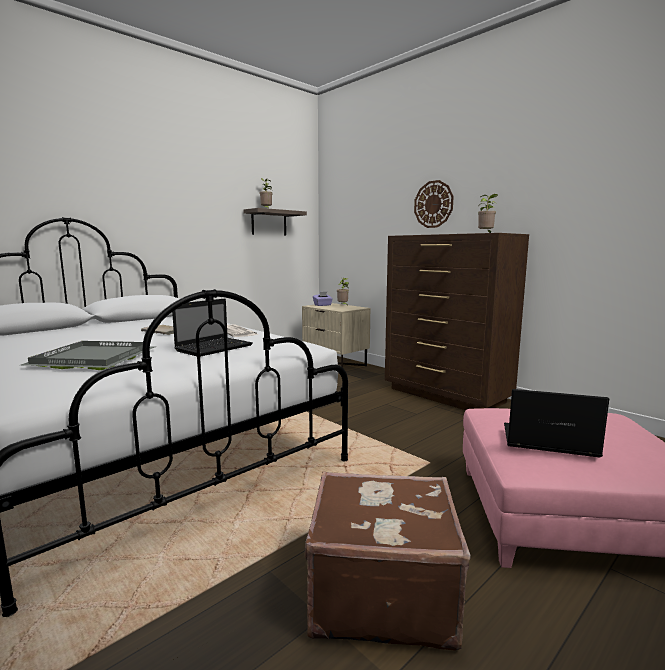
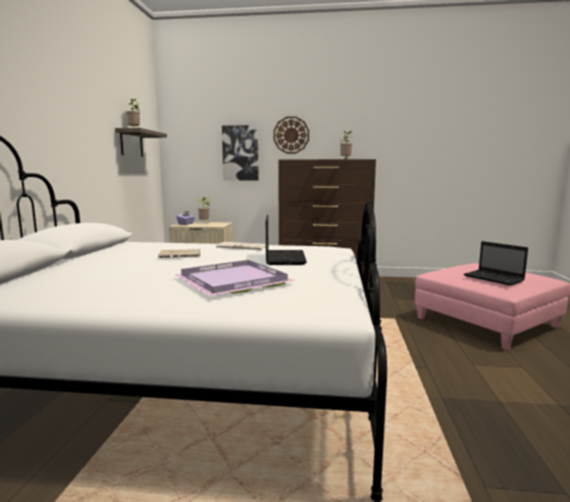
camera: 40 degrees left, 0 degrees up
(94, 359) = (235, 281): grey tray -> purple tray
(380, 591) = (495, 380): brown suitcase -> none
(382, 229) = (240, 153): none -> picture
(546, 442) = (495, 278): laptop -> laptop turned 105 degrees counterclockwise

